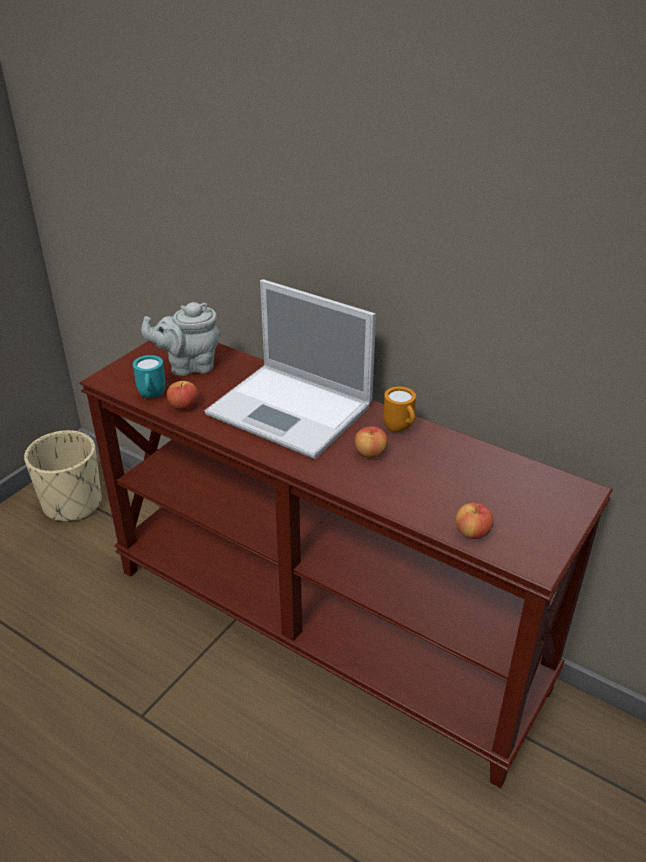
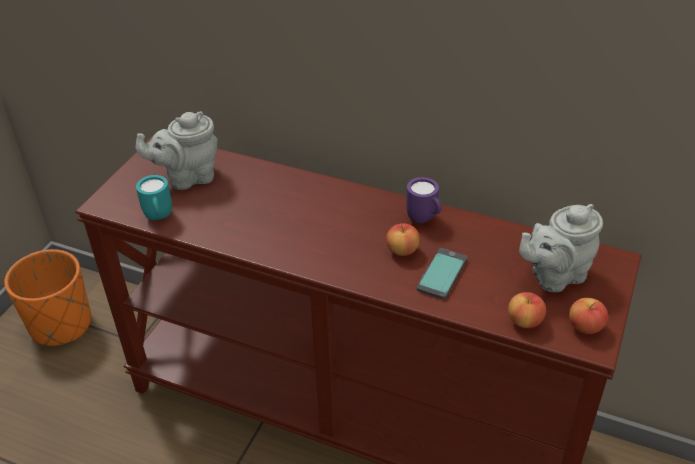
camera: 10 degrees left, 5 degrees up
(73, 504) = (61, 324): beige planter -> orange planter
(183, 406) = (196, 224): apple -> apple (585, 326)
(292, 411) = (310, 214): laptop -> none
(400, 429) = (424, 220): orange mug -> purple mug
(402, 479) = (441, 274): none -> phone
(515, 496) = (554, 276): none -> grey teapot

